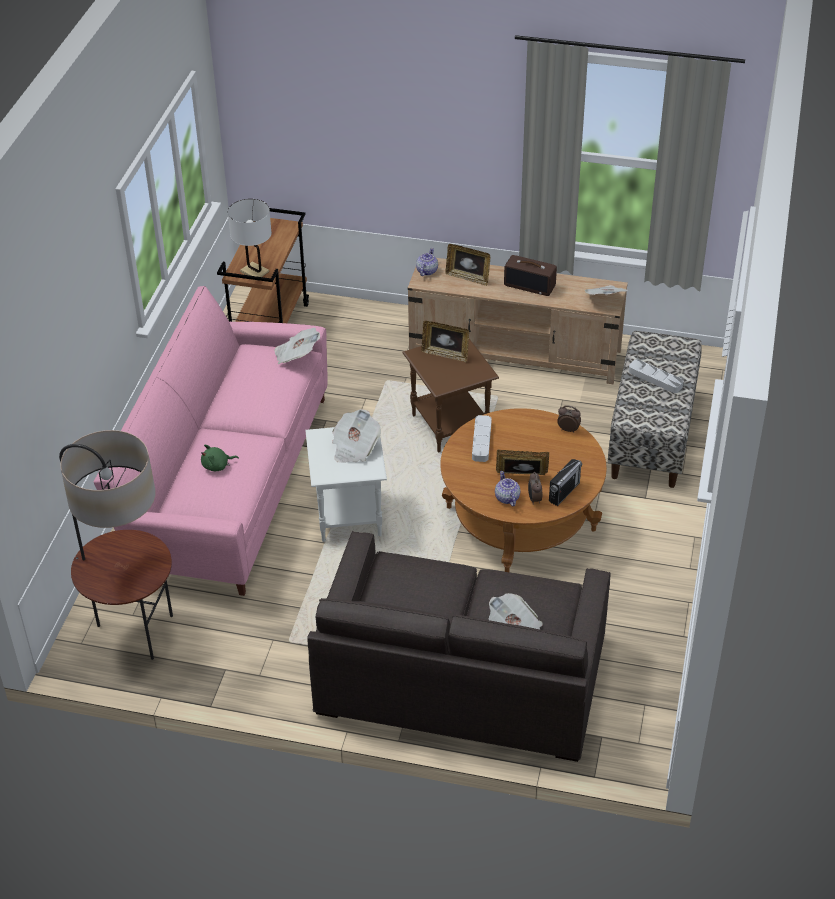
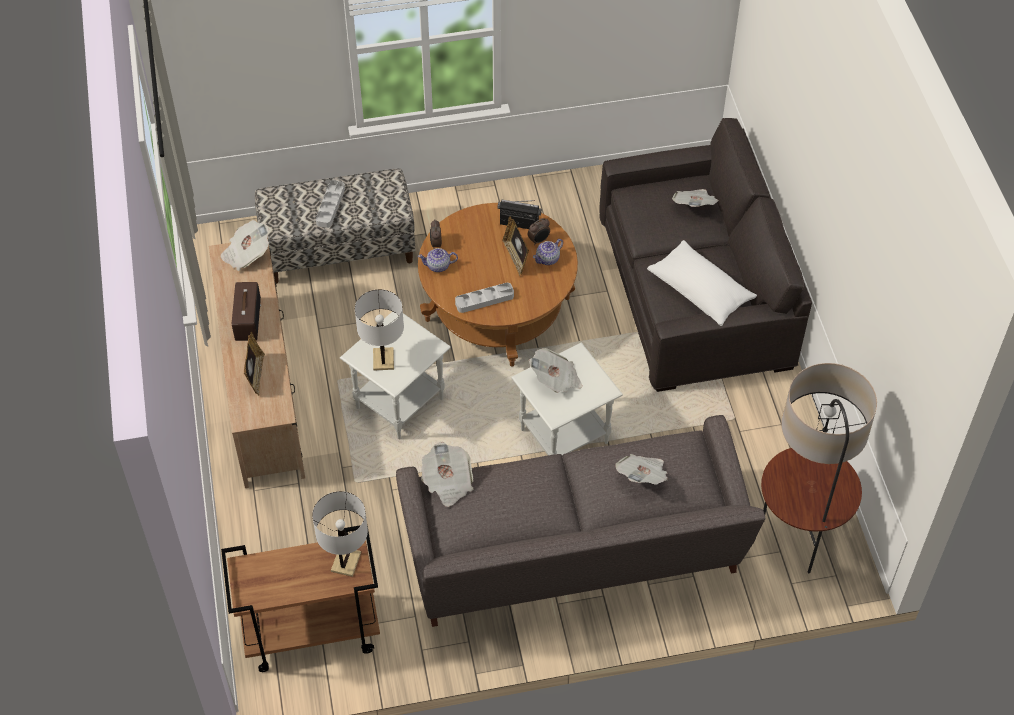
camera: 115 degrees left, 10 degrees up
(217, 466) = (642, 476): green plush toy -> newspaper
(227, 482) = (574, 556): pink sofa -> grey sofa
(399, 592) = (700, 291): none -> white pillow
(426, 271) = (259, 415): teapot -> teapot (438, 266)
(445, 354) = (383, 359): picture frame -> white table lamp
(450, 426) = (400, 403): brown side table -> white side table

